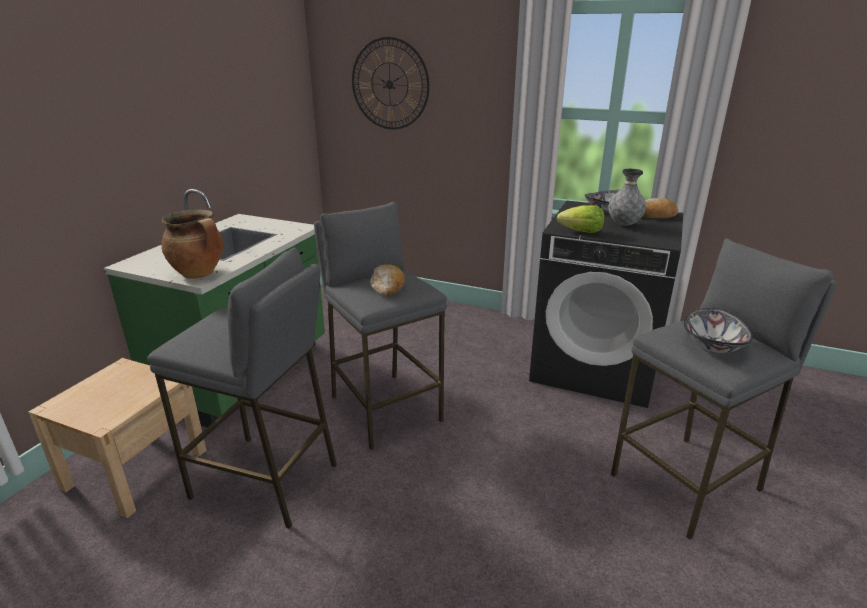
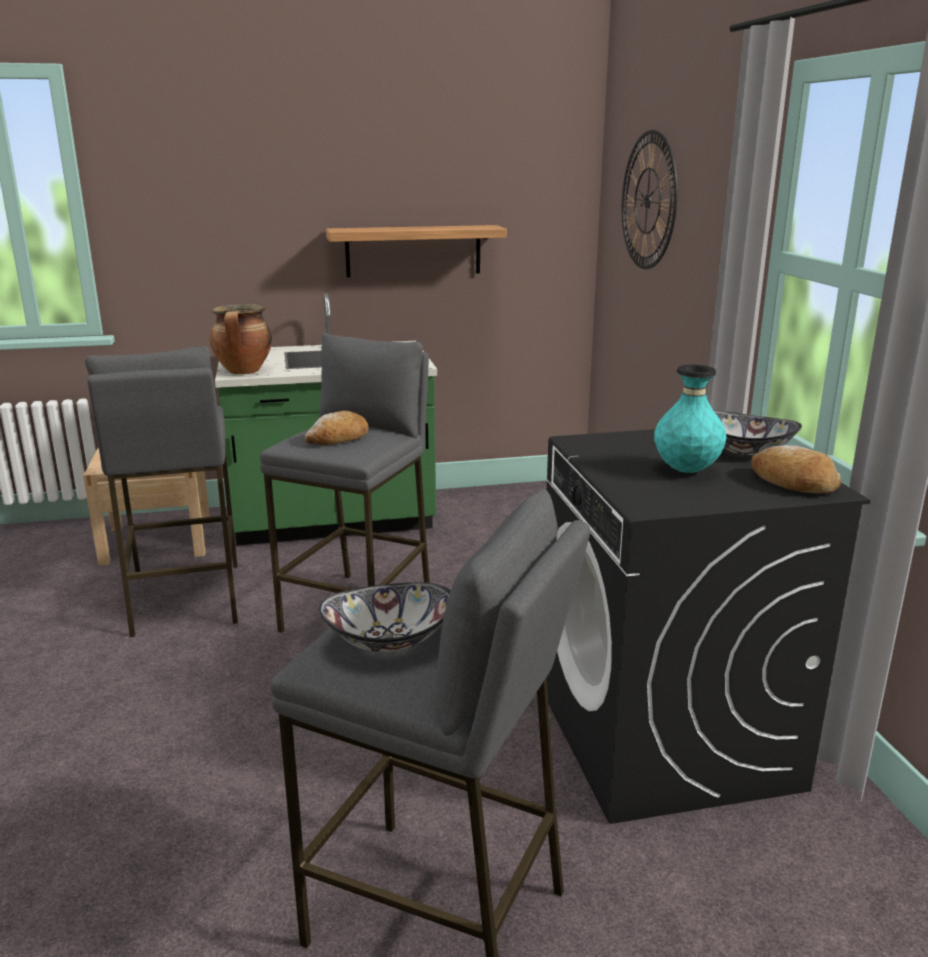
camera: 55 degrees right, 5 degrees down
(225, 141) = (413, 251): none -> shelf
(581, 232) = (591, 454): lettuce -> none
(624, 225) = (686, 471): grey vase -> turquoise vase

